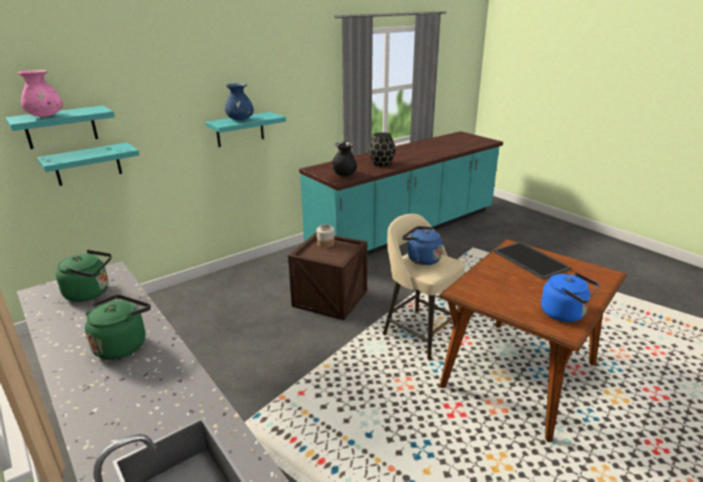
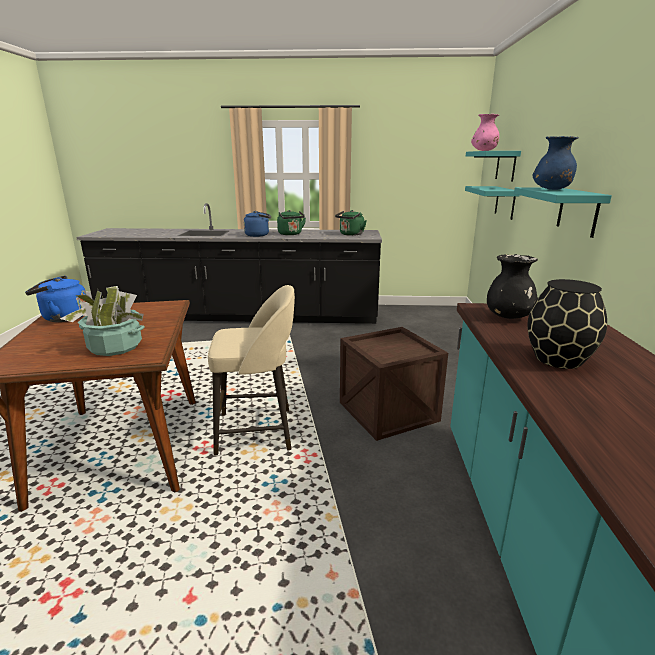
camera: 130 degrees right, 5 degrees down
(325, 244) = (411, 351): jar -> none
(421, 259) = (255, 335): blue kettle -> blue kettle (258, 235)
(529, 260) = (115, 347): tray -> potted plant

